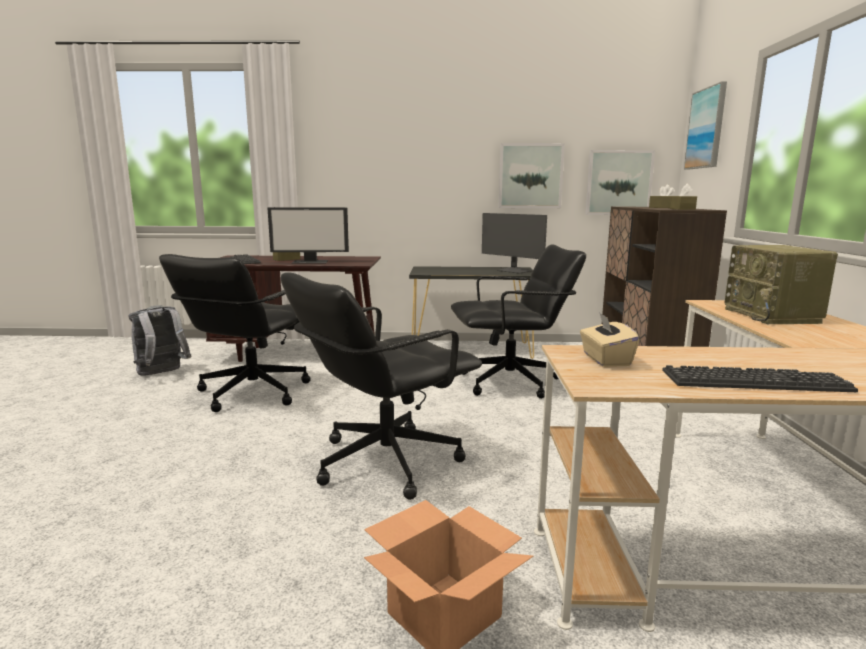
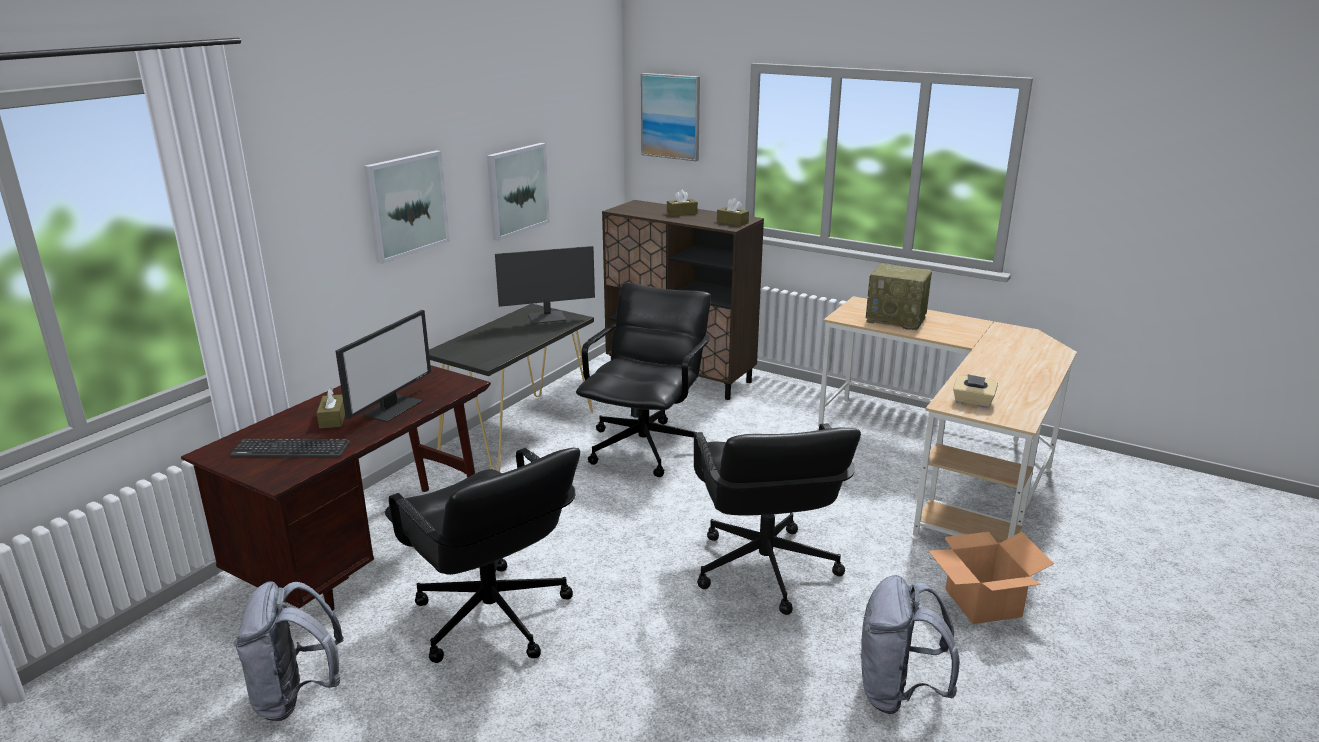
camera: 60 degrees left, 10 degrees up
(219, 575) = (898, 693): none -> grey backpack
(618, 183) = (585, 177): picture -> picture (406, 205)
(754, 381) = (1030, 384): keyboard -> none

